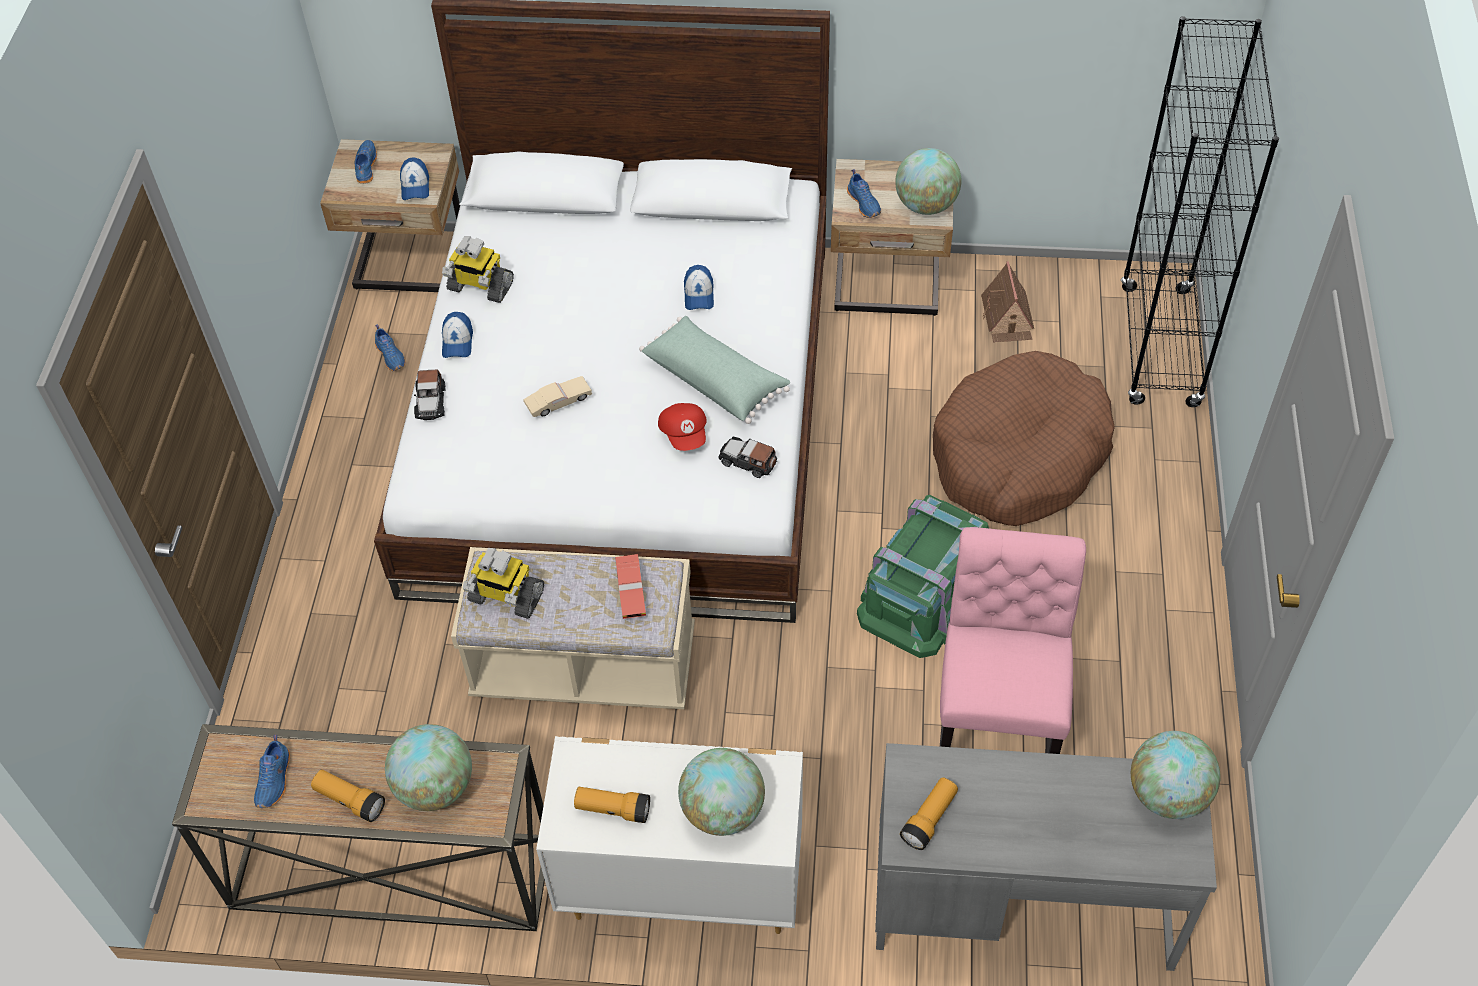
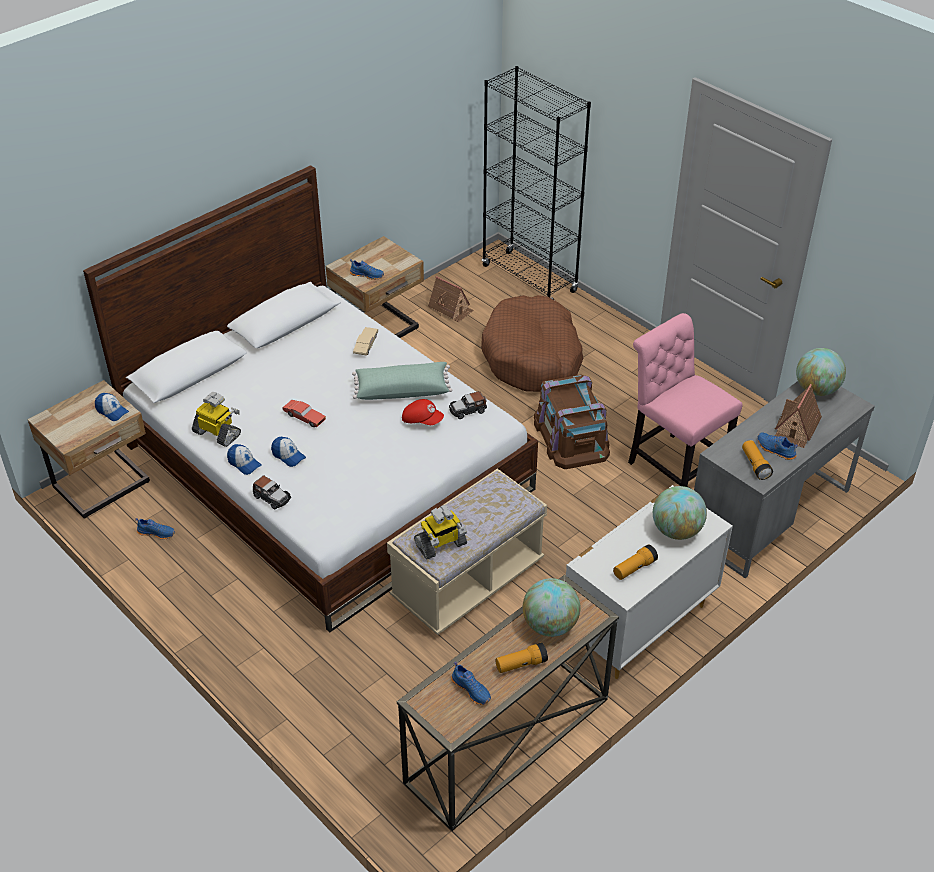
camera: 50 degrees left, 10 degrees down
(365, 166) = (65, 421): blue shoe -> blue shoe (775, 450)
(480, 287) = (218, 433): toy robot -> toy robot turned 120 degrees counterclockwise
(558, 402) = (341, 450): beige toy car -> beige toy car (366, 346)
(631, 591) = (494, 497): red toy car -> red toy car (304, 417)
(699, 294) = (340, 362): cap -> cap (288, 456)
(925, 593) = (571, 436): green storage box -> brown storage box
(926, 205) = (396, 259): globe -> none
(1057, 820) = (796, 428): none -> toy house

